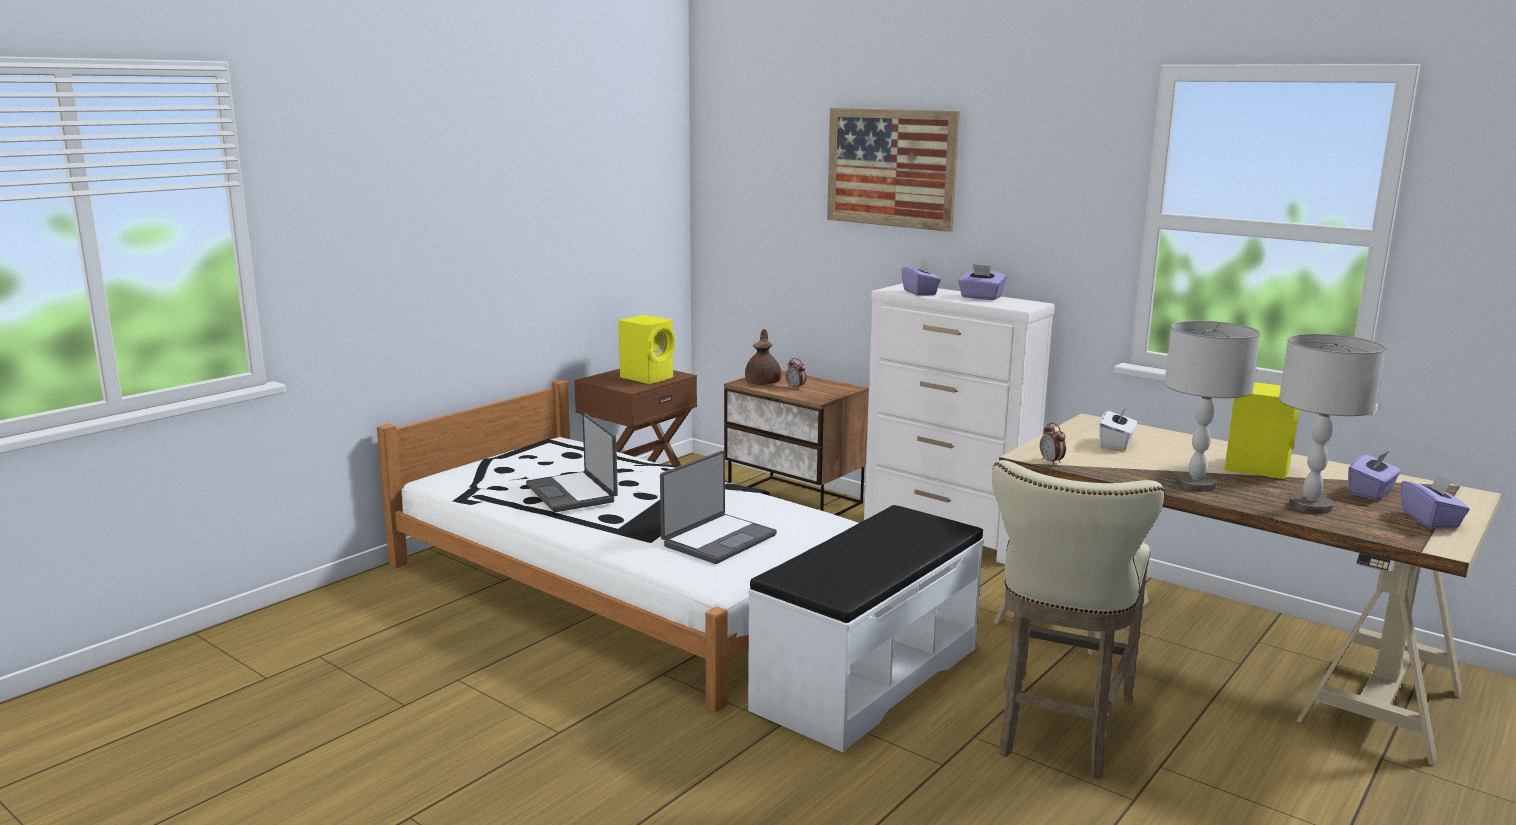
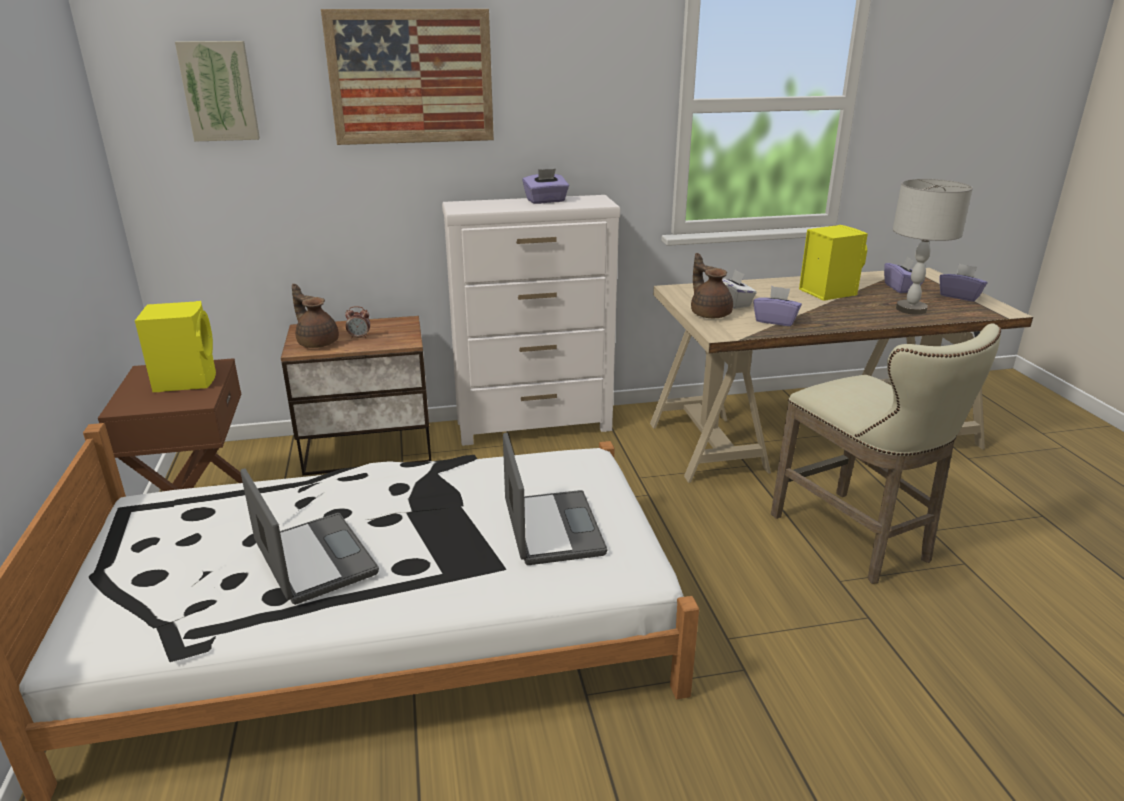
camera: 50 degrees left, 10 degrees up
(573, 493) = (313, 560): laptop -> laptop turned 135 degrees counterclockwise
(759, 168) = (219, 91): none -> picture
(866, 677) = (709, 582): white bench -> none
(920, 292) = (491, 207): purple tissue box -> purple tissue box (775, 321)
(1051, 462) = (744, 333): alarm clock -> none
(1066, 442) = (709, 313): none -> brown teapot
(1194, 485) = (841, 318): grey table lamp -> none

